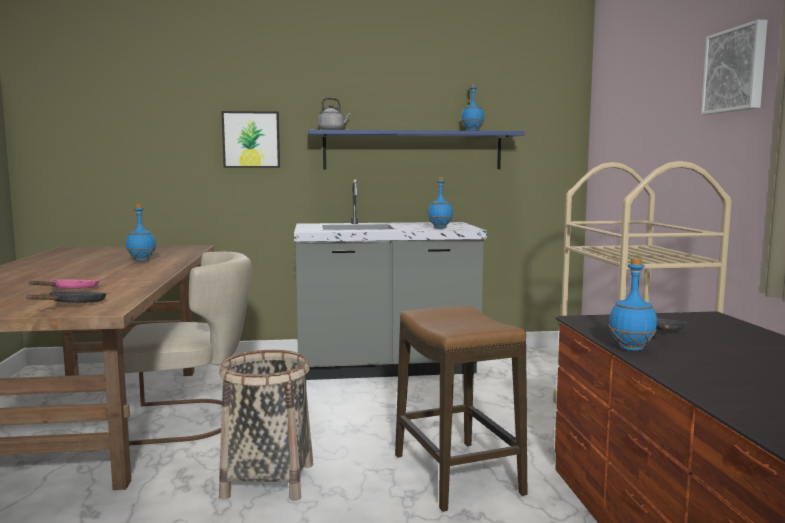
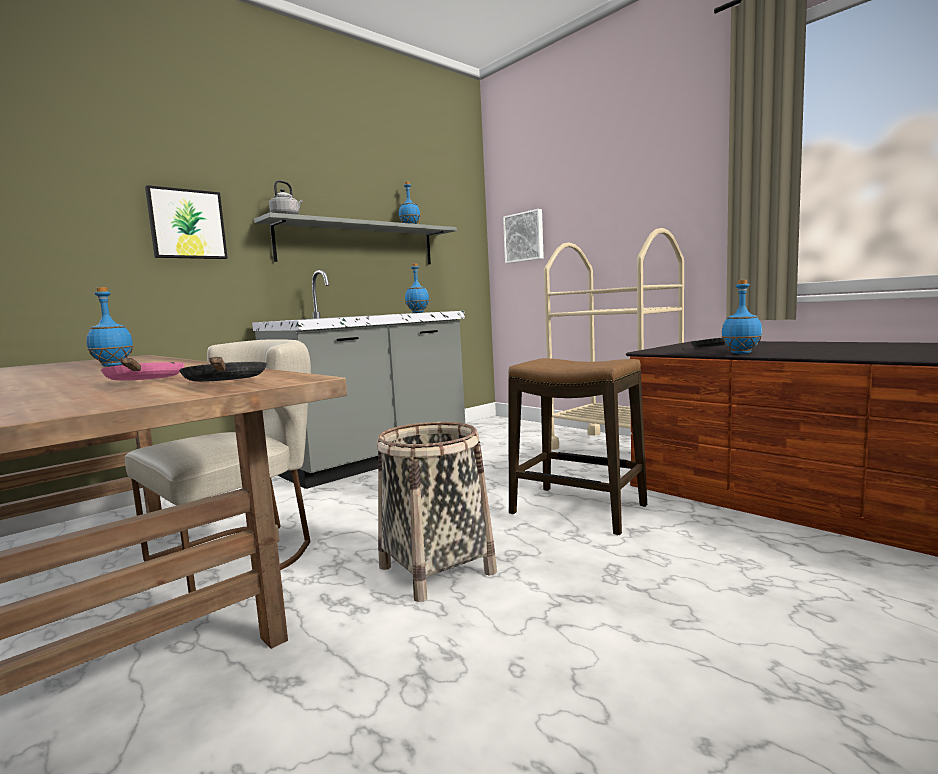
camera: 35 degrees left, 0 degrees up
(413, 150) = (358, 244): blue shelf -> grey shelf
(736, 70) = (666, 165): picture -> picture (524, 237)

